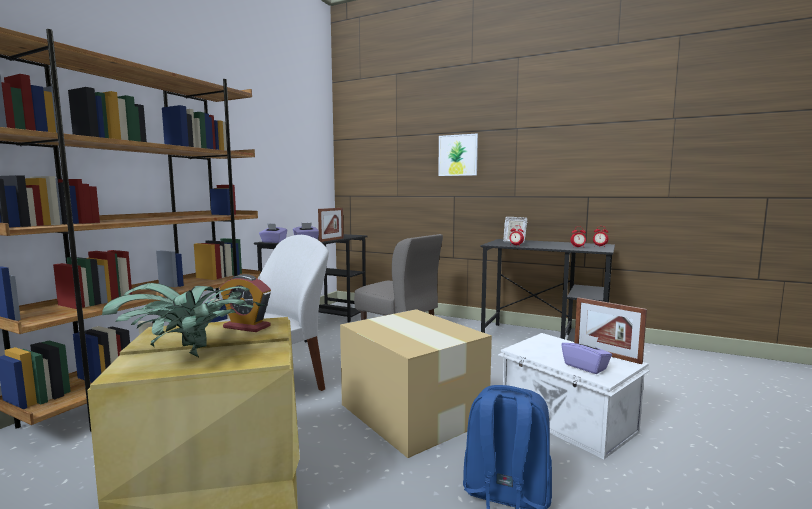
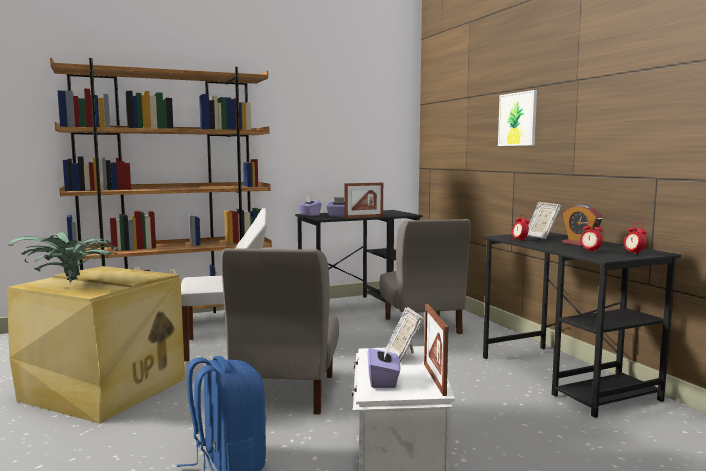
camera: 40 degrees right, 0 degrees up
(246, 327) = (135, 275): alarm clock -> alarm clock (580, 244)
(413, 414) = (285, 393): cardboard box -> grey chair
(546, 345) = (403, 356): none -> picture frame

